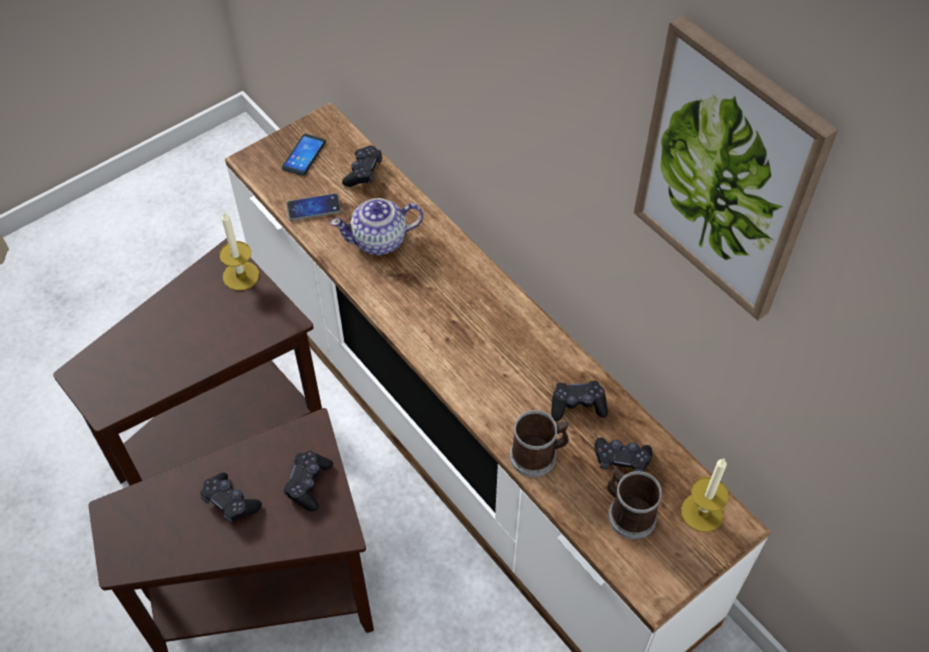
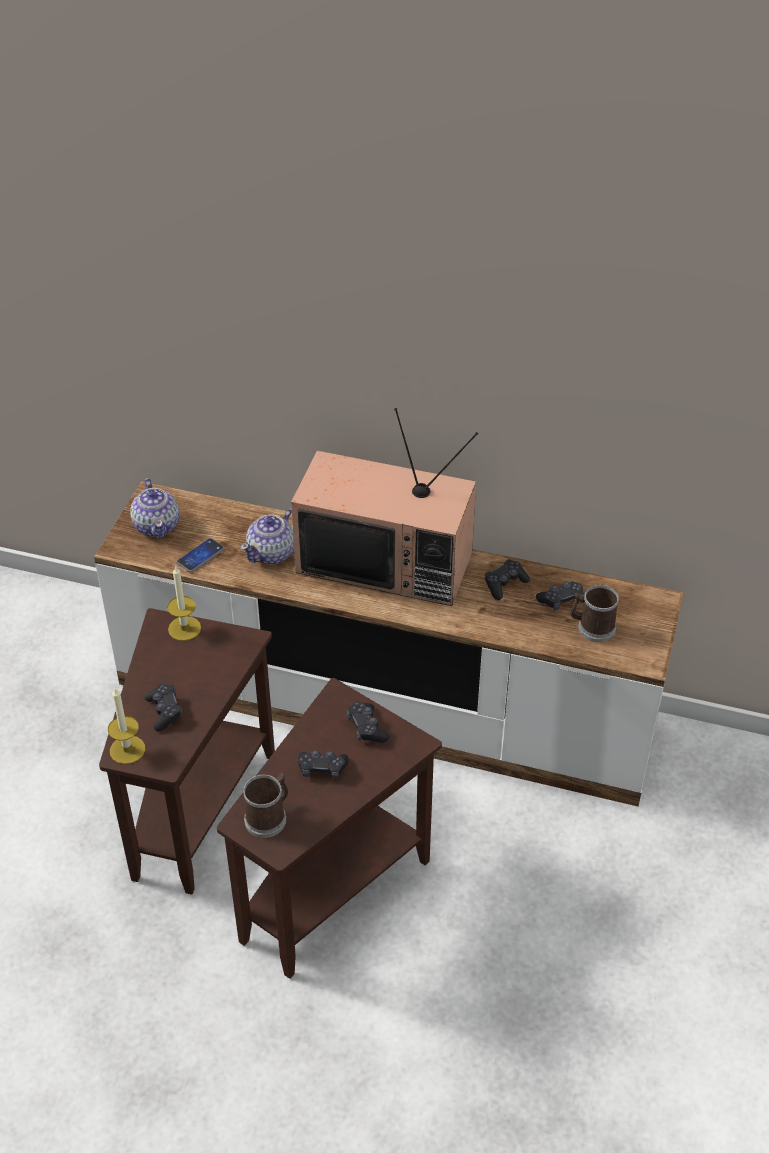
camera: 35 degrees left, 10 degrees down
(304, 155) = (157, 525): phone -> teapot
(363, 172) = (215, 515): black game controller -> black game controller (164, 711)
(481, 311) = (387, 561): none -> television
(538, 455) = (507, 625): mug -> mug (269, 817)
(702, 512) = (635, 603): candle -> candle (127, 750)
(728, 172) = (586, 332): picture -> none

